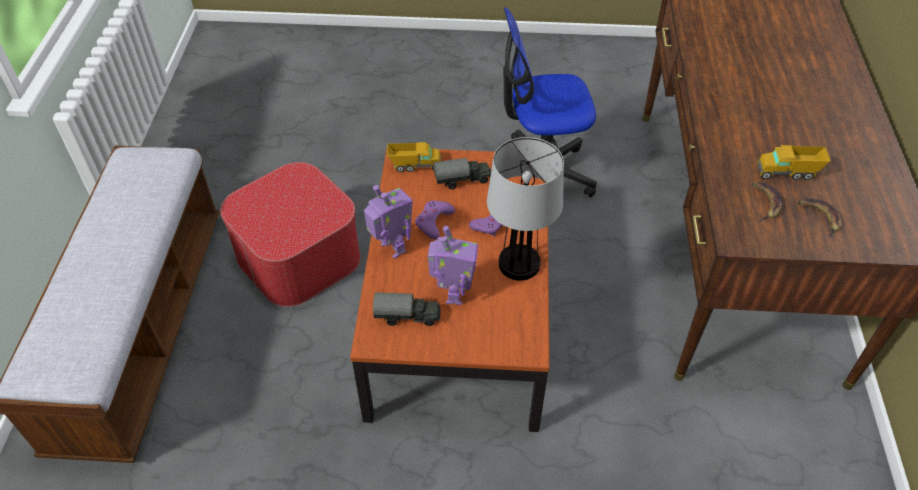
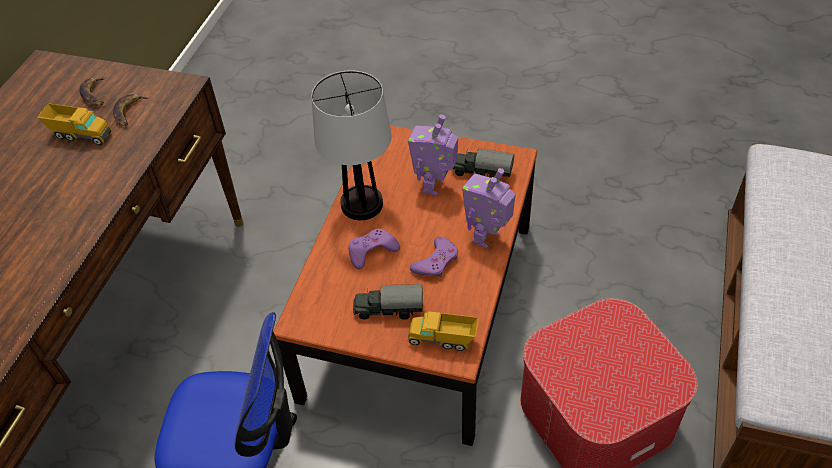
camera: 165 degrees left, 0 degrees up
(392, 249) = (487, 237): toy robot -> toy robot turned 60 degrees clockwise

